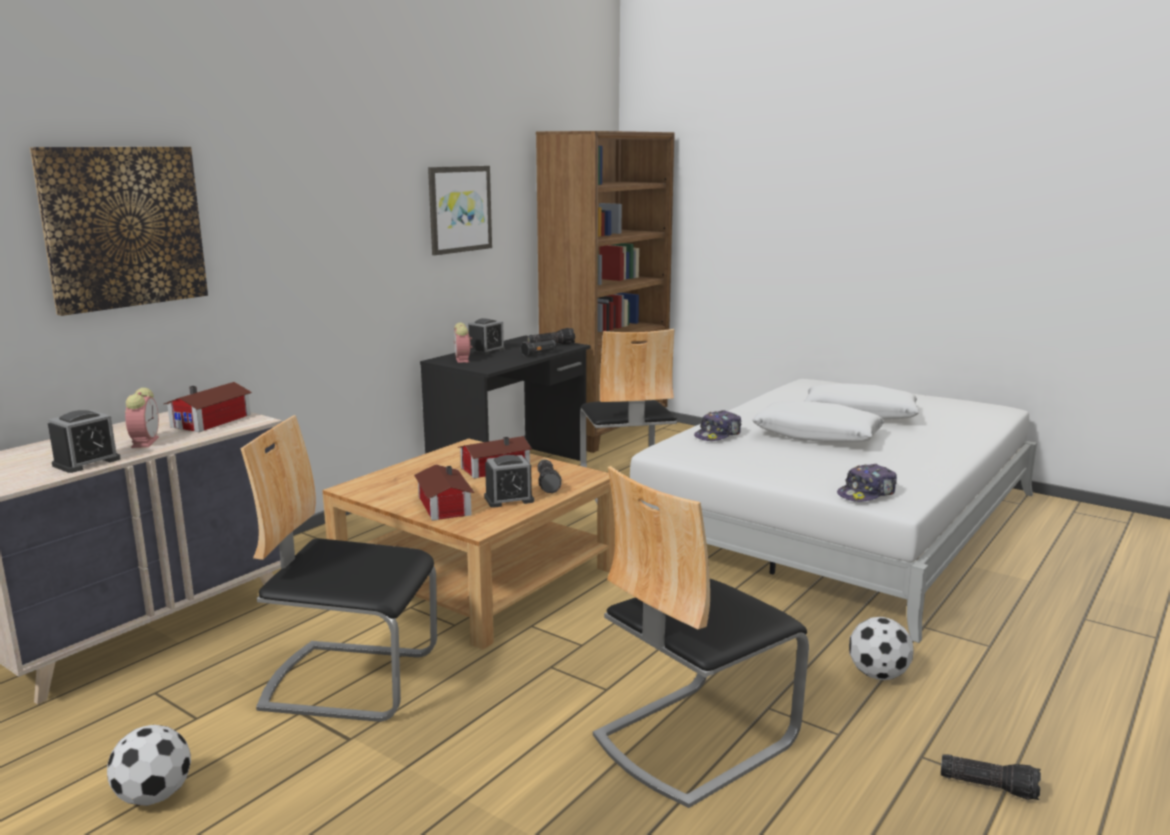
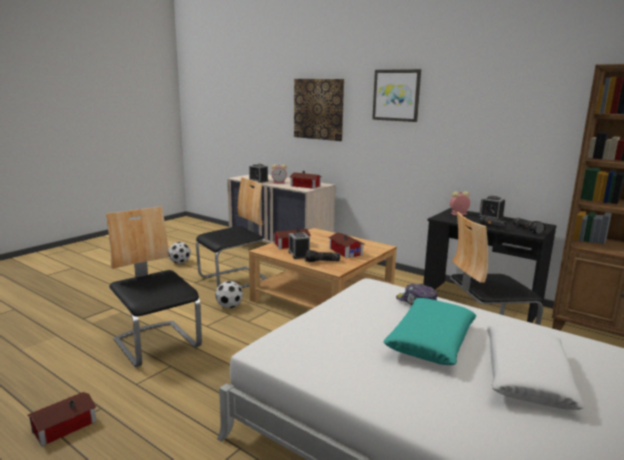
camera: 90 degrees right, 0 degrees up
(350, 680) = (233, 279): chair -> chair turned 45 degrees clockwise
(459, 209) = (504, 121): picture -> picture (396, 95)
(817, 435) = (431, 340): white pillow -> turquoise pillow
(867, 494) = (283, 341): cap -> none
(877, 674) = (185, 409): football -> football (229, 306)
(989, 785) = (62, 426): flashlight -> toy house

